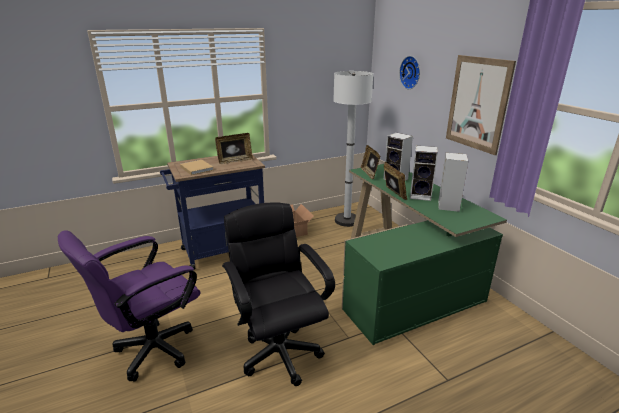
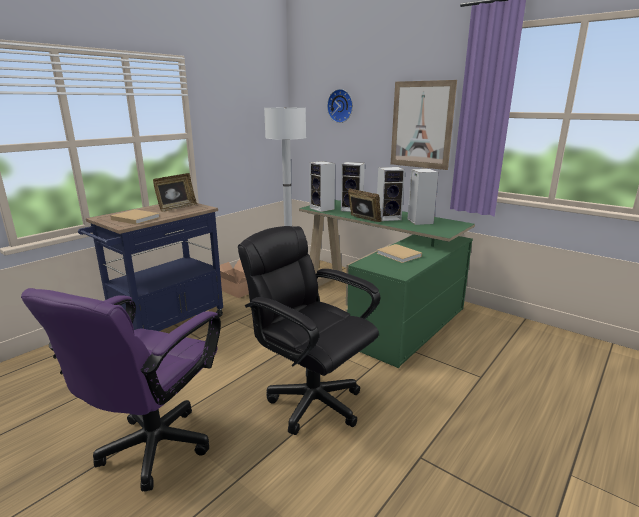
camera: 25 degrees left, 5 degrees down
(369, 174) = (323, 209): picture frame -> speaker
(403, 240) = (399, 255): none -> beige book

